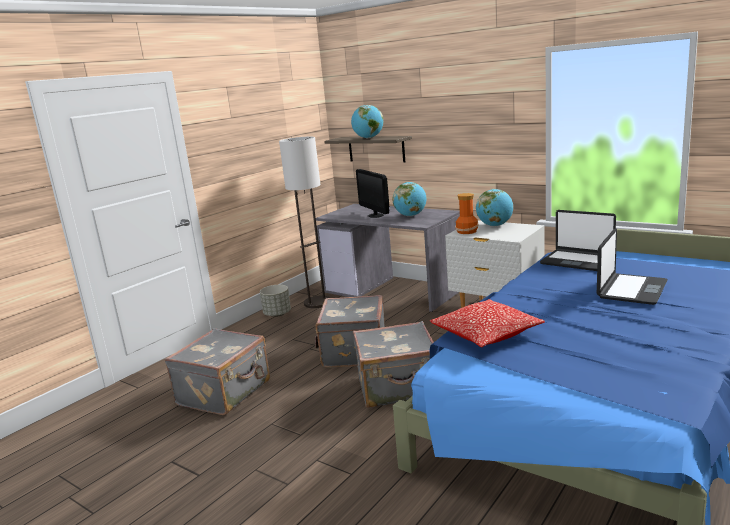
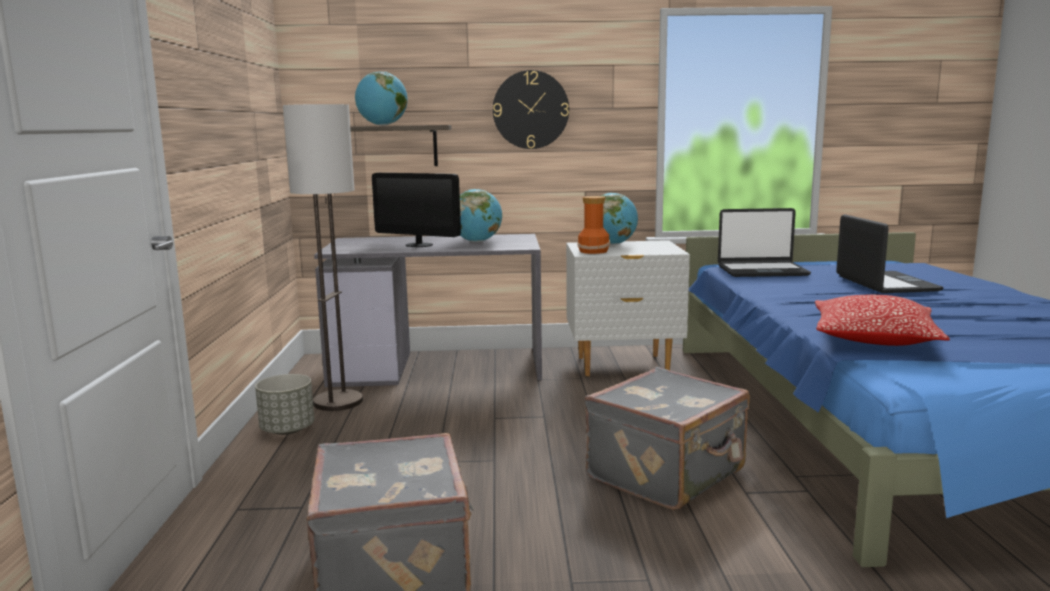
camera: 40 degrees left, 5 degrees down
(353, 352) = (518, 449): grey suitcase -> none
(458, 125) = (530, 110): none -> wall clock

